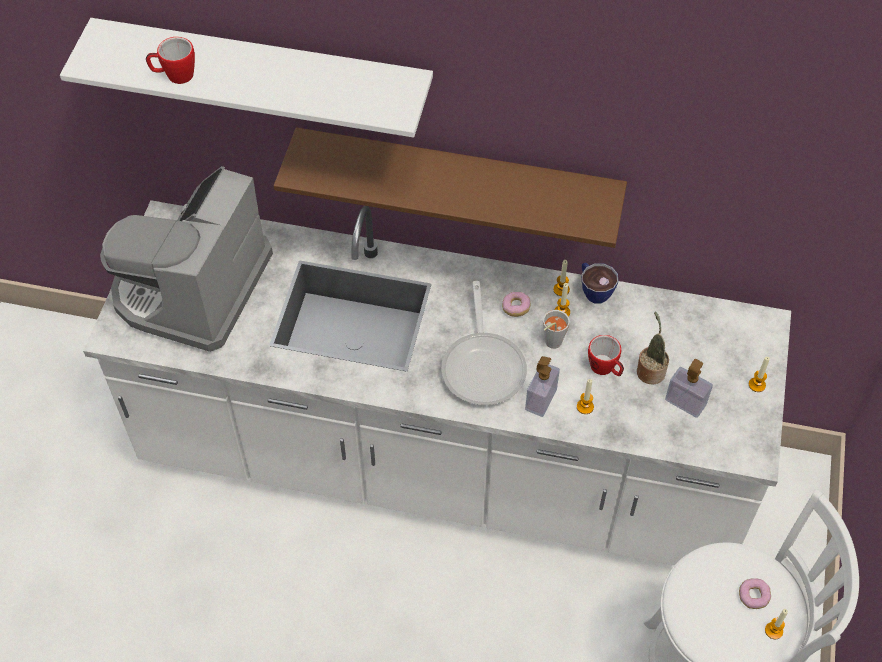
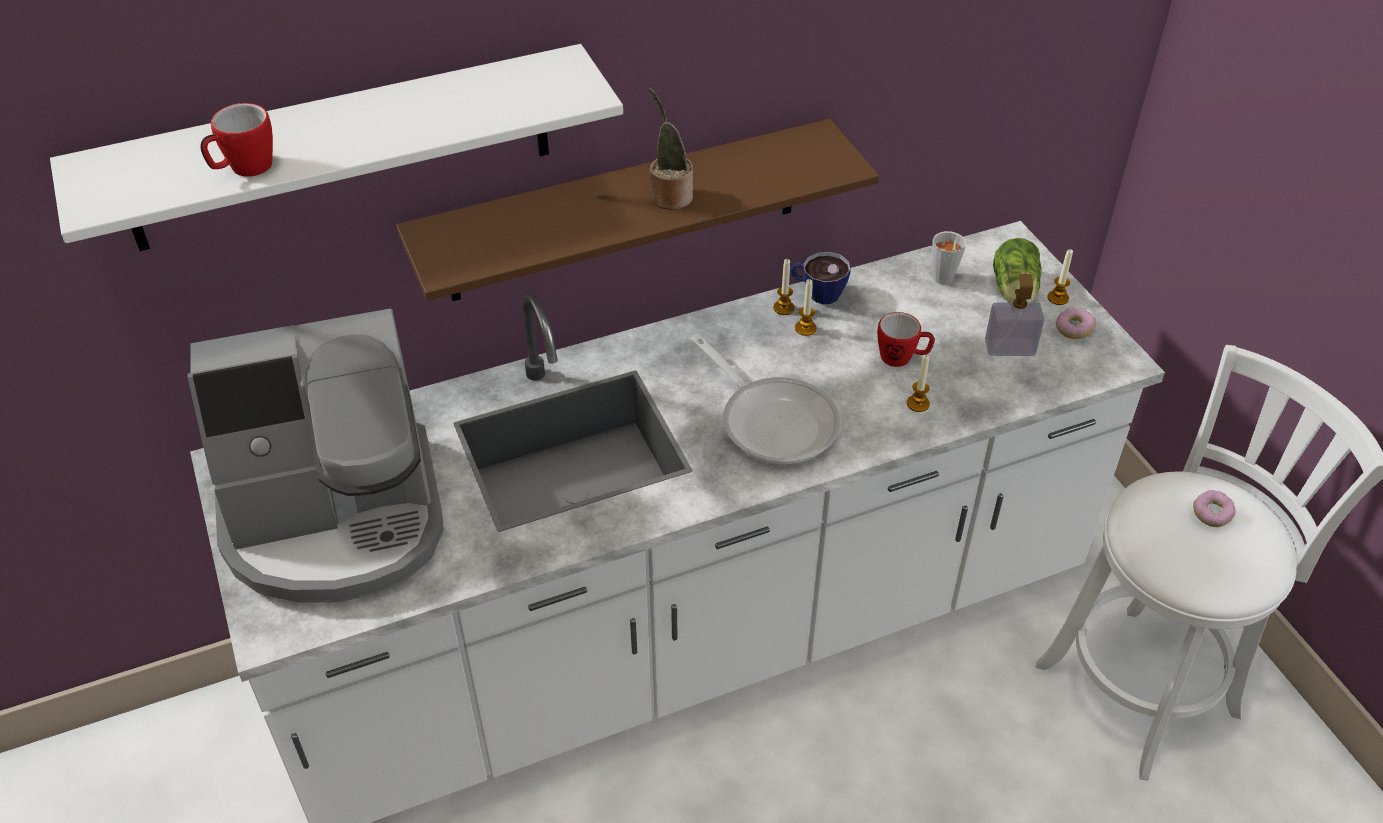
camera: 35 degrees left, 10 degrees down
(192, 288) = (336, 520): coffee machine -> coffee machine turned 90 degrees counterclockwise
(516, 308) = (753, 348): donut -> donut (1074, 330)
(541, 399) = (866, 421): soap dispenser -> none
(550, 344) = (823, 363): grey cup -> grey cup (942, 281)
(650, 370) = (947, 336): potted plant -> potted plant (669, 196)
(729, 364) = (1014, 293): none -> lettuce
(773, 630) = (1261, 535): candle -> none

